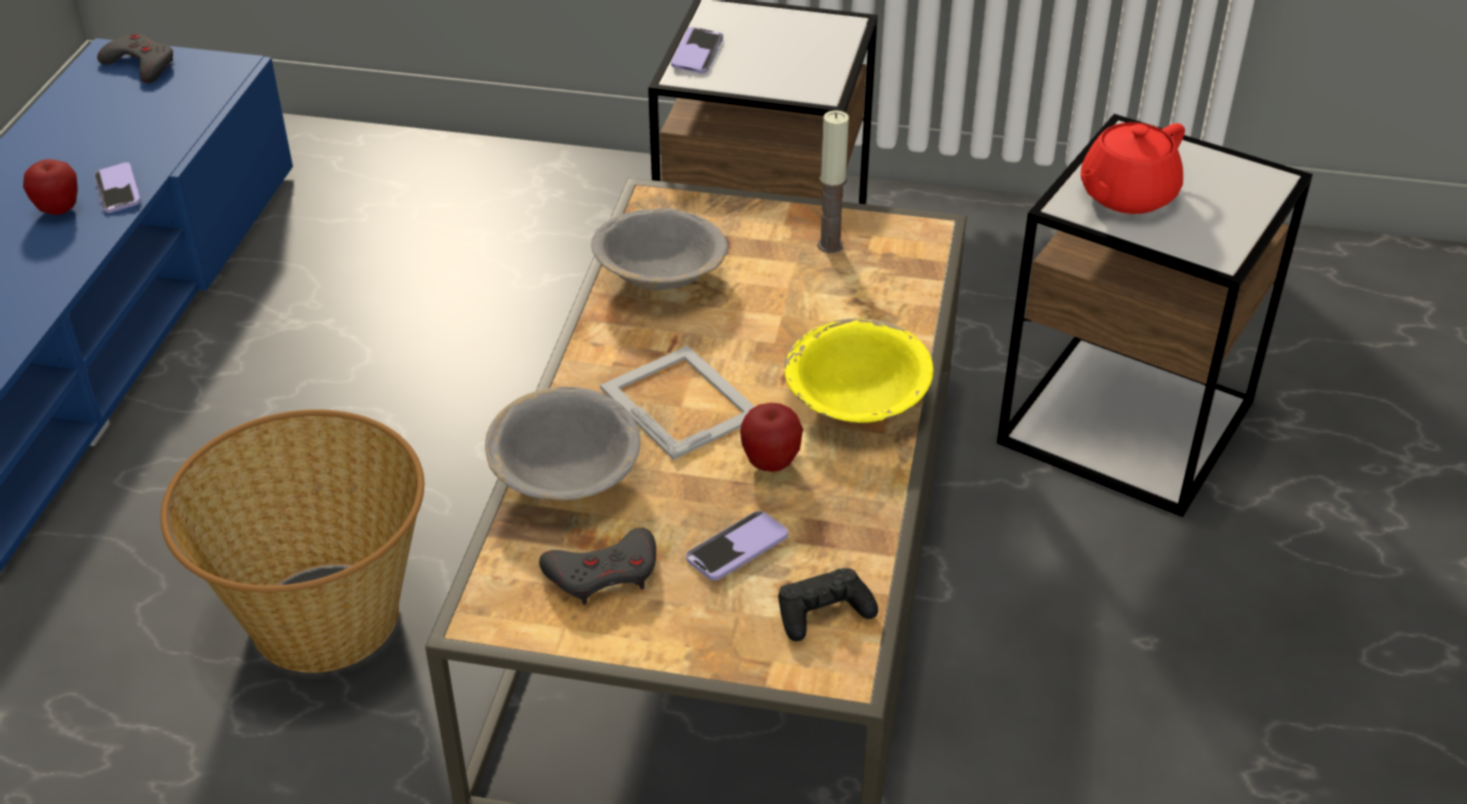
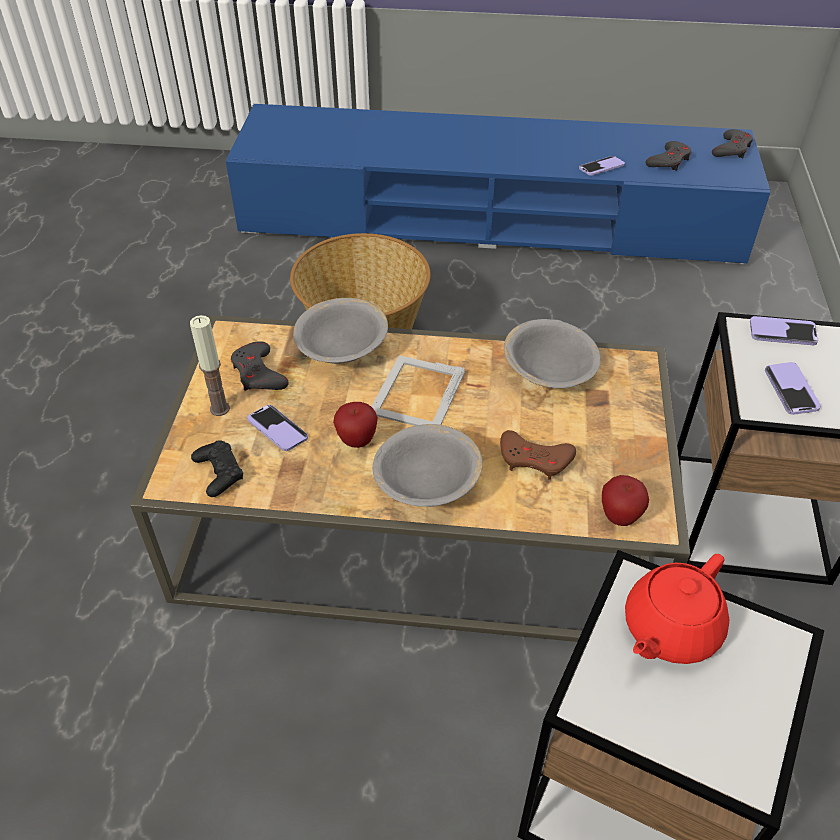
camera: 85 degrees right, 5 degrees up
(59, 210) = (575, 153): apple -> apple (619, 517)
(138, 124) = (669, 161): none -> grey game controller
(680, 400) = (416, 393): picture frame -> picture frame turned 150 degrees clockwise
(795, 66) = (791, 390): none -> phone
(819, 305) = (535, 459): none -> brown game controller
(830, 245) = (614, 462): candle -> candle (219, 409)
(857, 400) = (427, 484): yellow bowl -> grey bowl
(1125, 195) = (669, 629): red teapot -> red teapot turned 90 degrees counterclockwise

